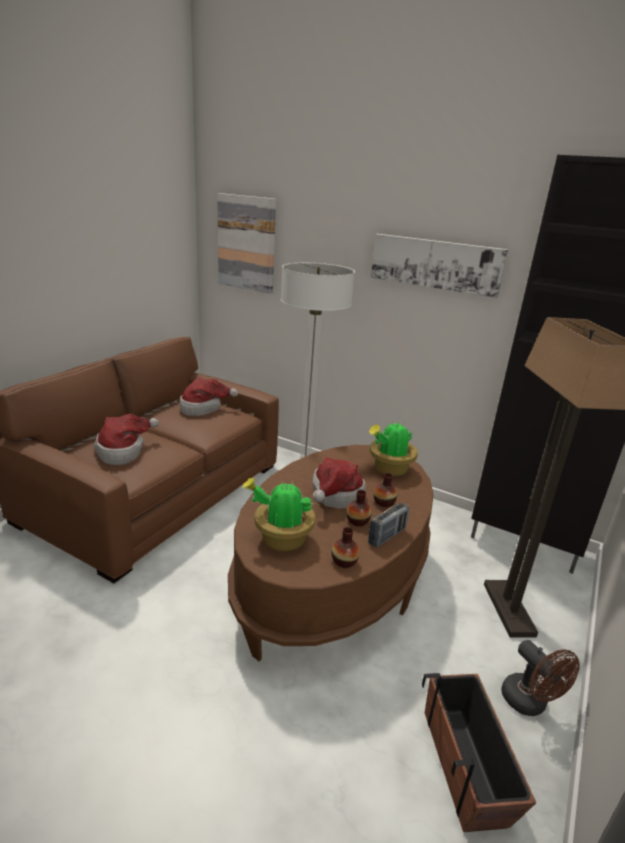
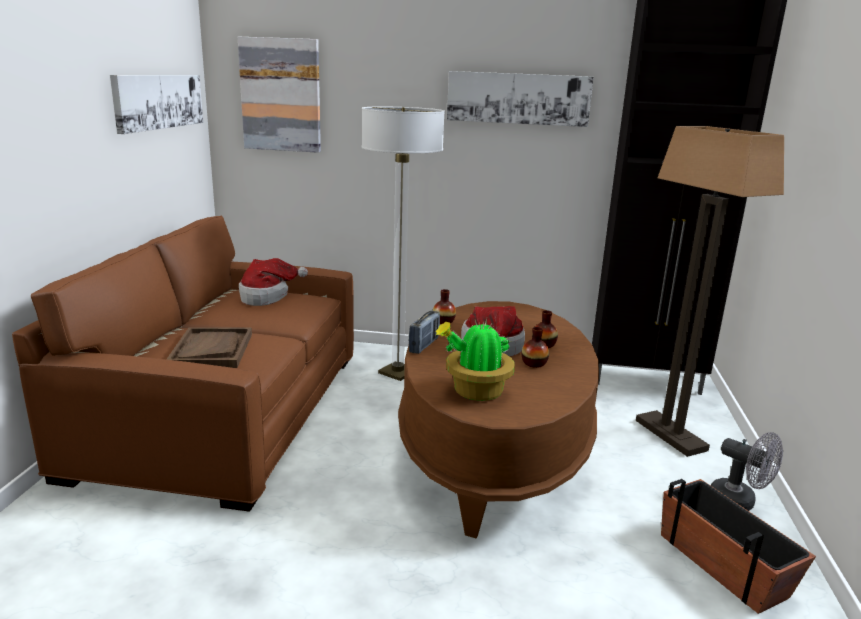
camera: 20 degrees left, 5 degrees down
(123, 451) = (211, 350): hat -> brown tray
(142, 246) = (158, 101): none -> picture
(344, 561) = (553, 396): vase -> vase (443, 321)
(387, 536) = (572, 370): radio -> radio (424, 345)
(389, 469) = (522, 318): potted plant -> none
(529, 703) = (739, 502): brown fan -> grey fan

